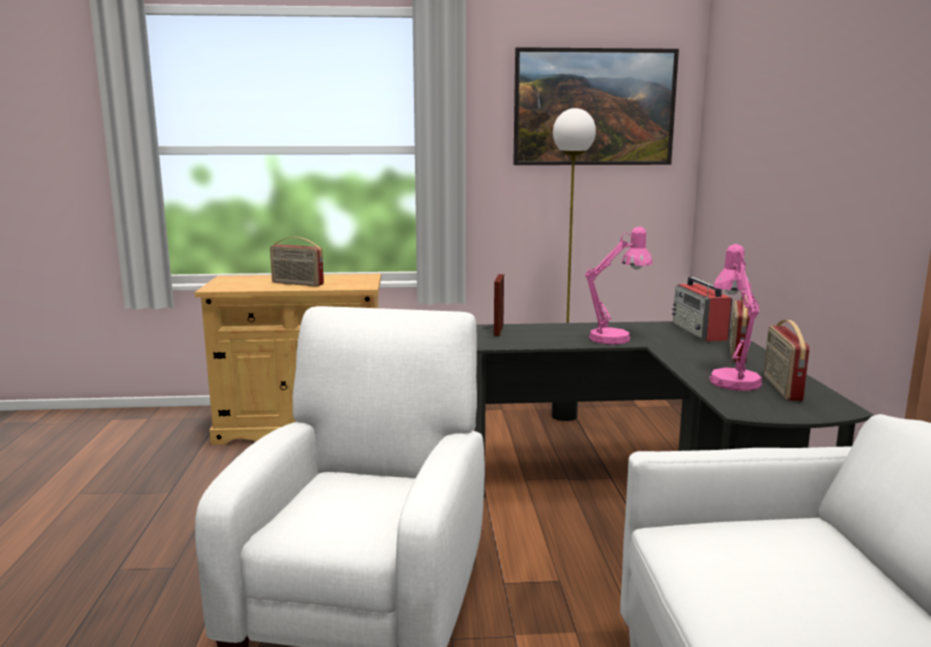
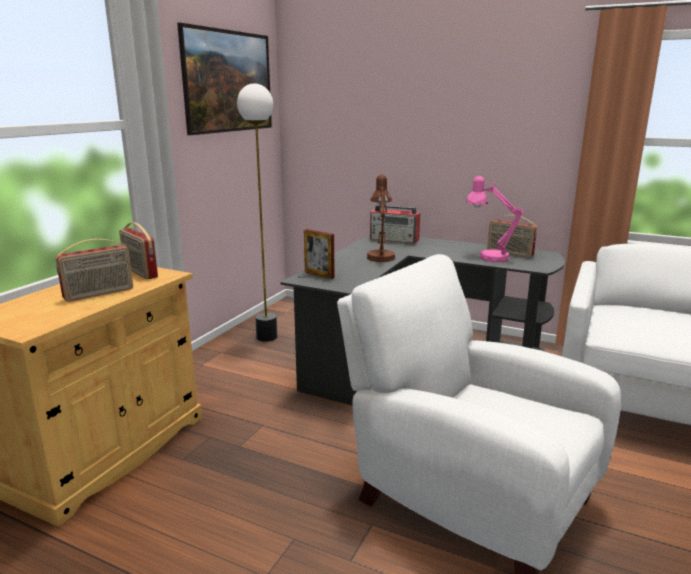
camera: 60 degrees left, 5 degrees up
(616, 337) = (380, 256): pink table lamp -> brown table lamp
(736, 353) = (443, 244): radio -> radio (139, 272)

